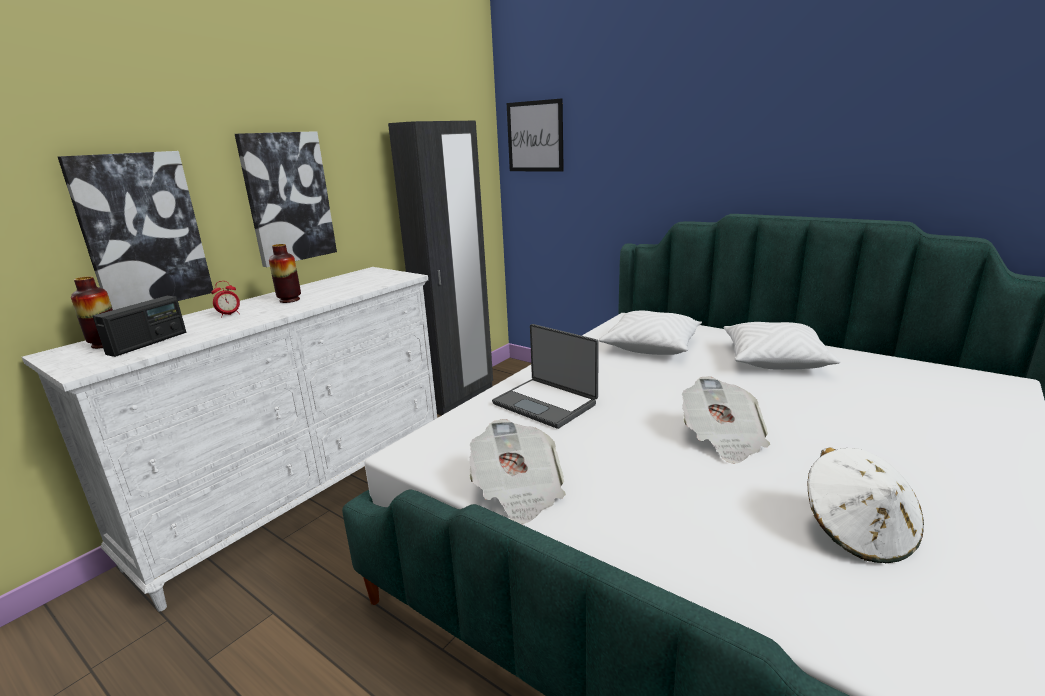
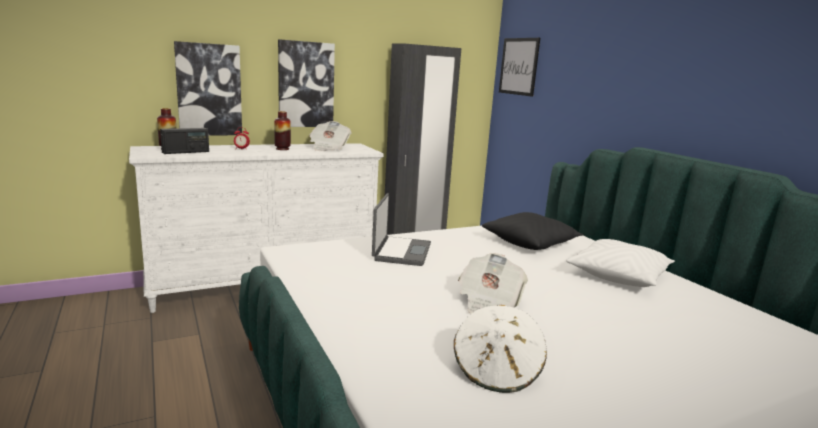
camera: 25 degrees right, 5 degrees down
(518, 492) = (317, 284): newspaper -> newspaper (328, 148)
(546, 403) = (401, 252): laptop -> laptop turned 150 degrees counterclockwise
(651, 346) = (530, 243): white pillow -> black pillow

